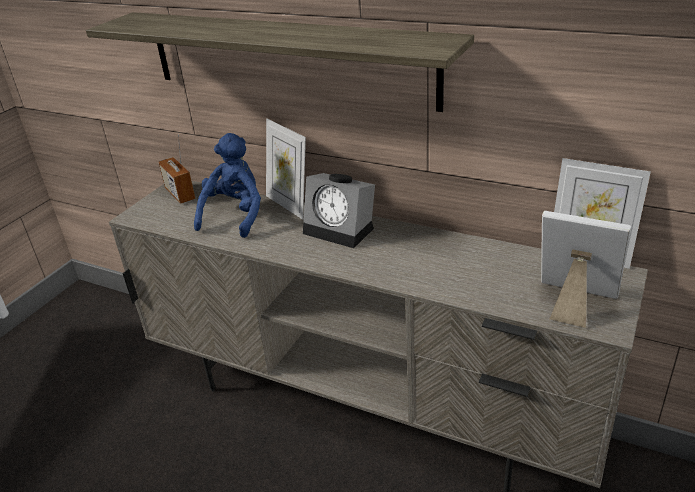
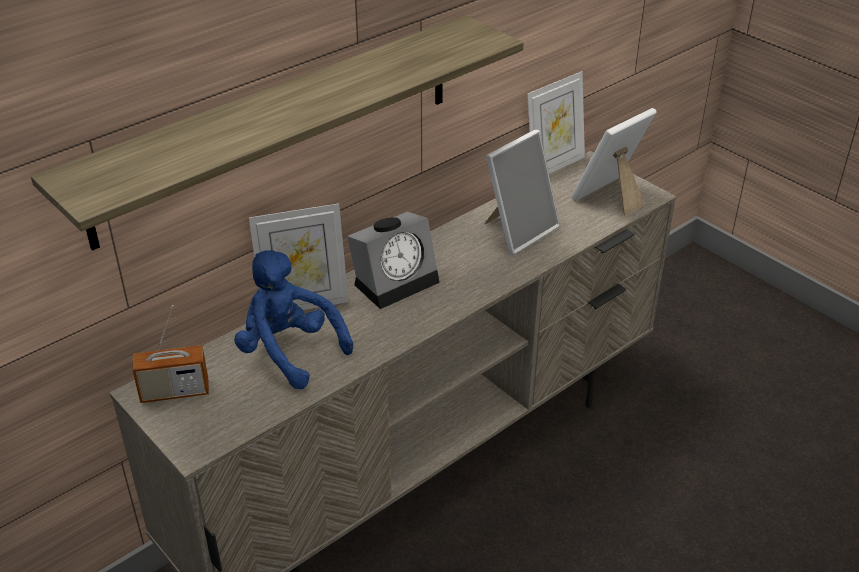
camera: 70 degrees left, 5 degrees up
(459, 264) = (518, 231): none -> picture frame

